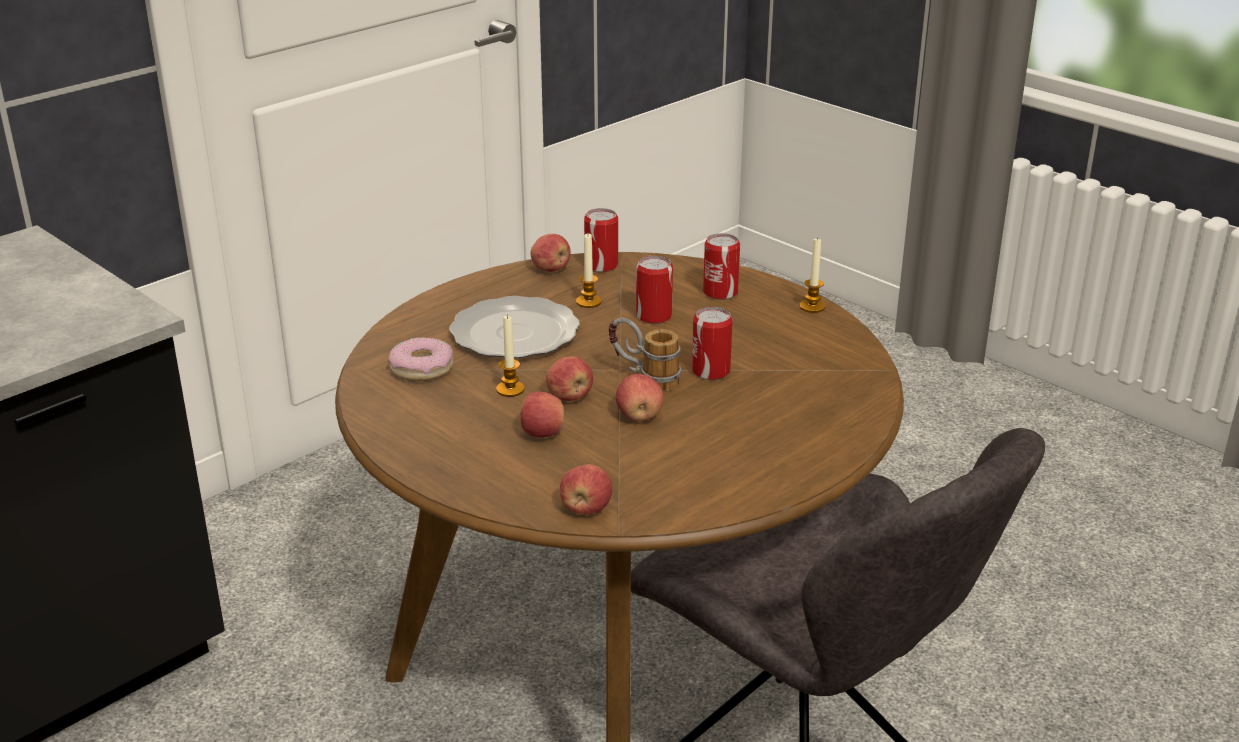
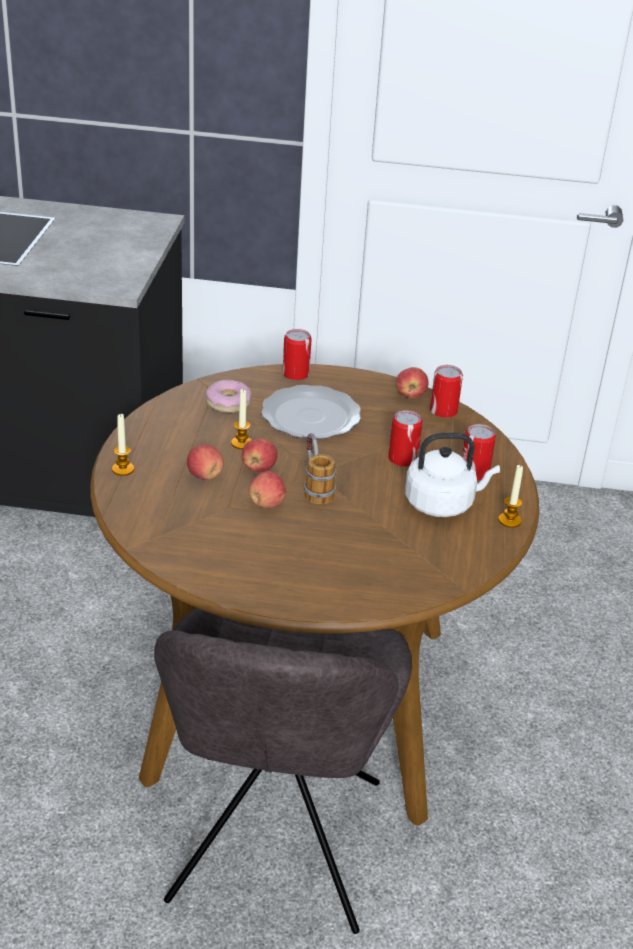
camera: 50 degrees right, 5 degrees up
(586, 509) = (139, 526): apple -> none
(588, 302) = (387, 426): candle -> candle (123, 469)
(710, 371) = (359, 510): can -> can (295, 374)
(750, 326) = (442, 504): none -> white kettle

